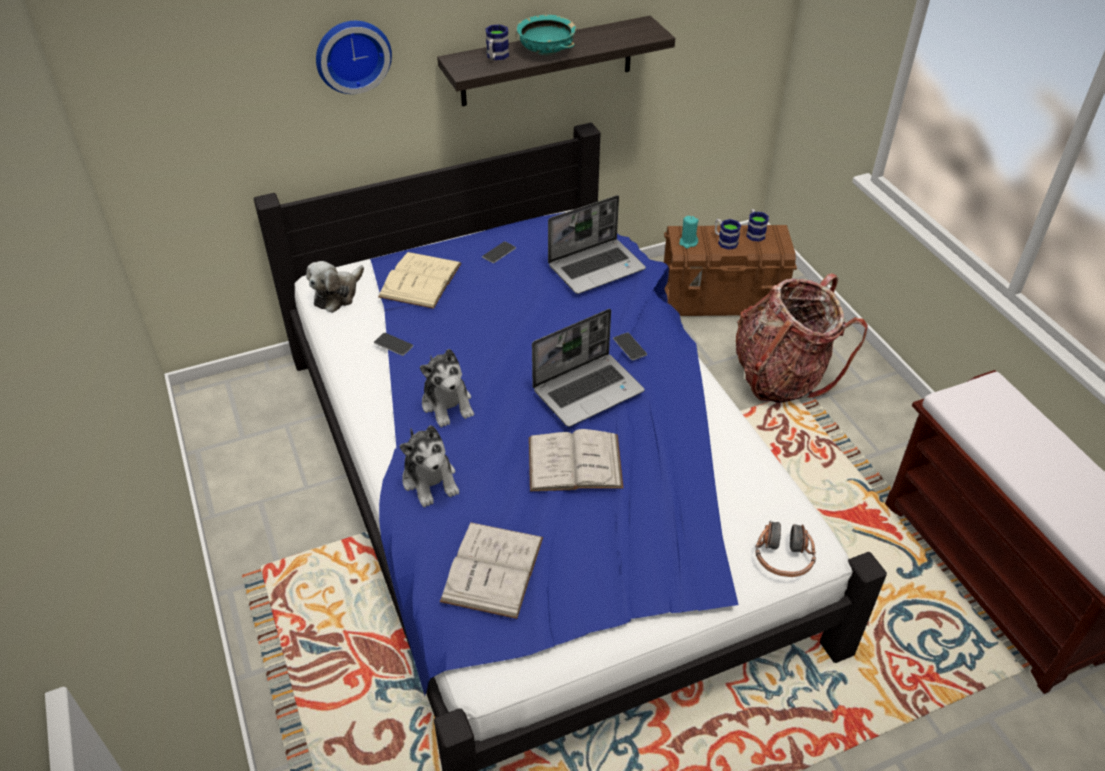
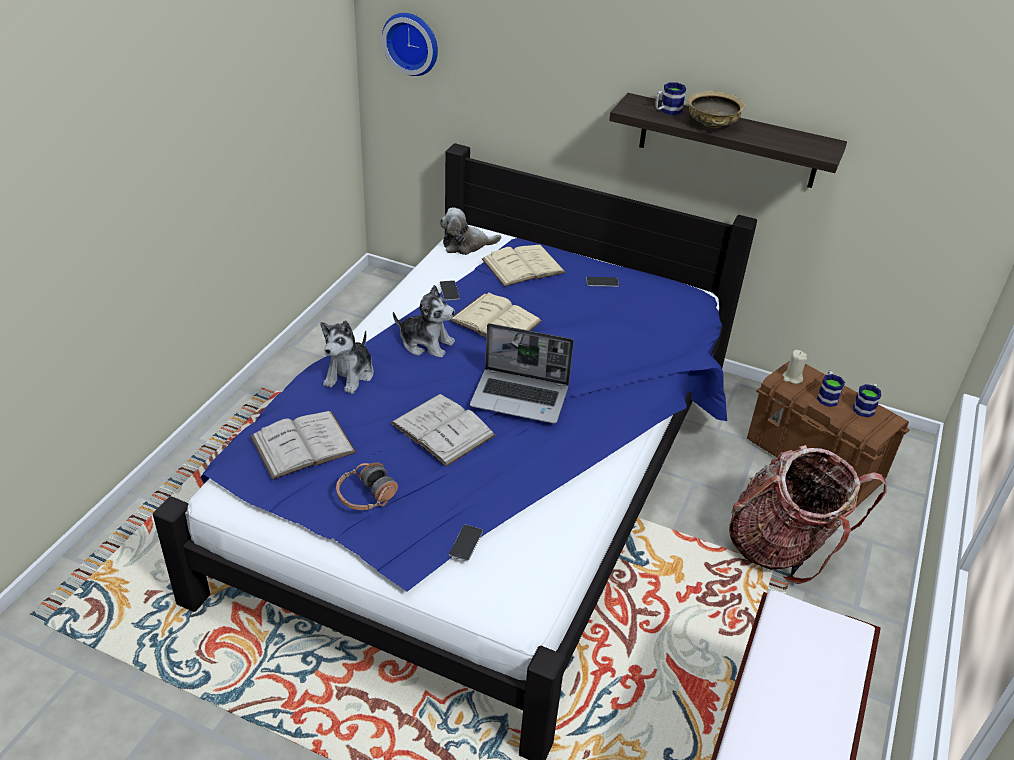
camera: 45 degrees right, 5 degrees down
(352, 55) = (557, 61): wall clock -> wall clock (412, 42)
(447, 404) = (426, 343): plush toy -> plush toy turned 90 degrees counterclockwise
(473, 343) = (495, 321): none -> beige book
(546, 51) = (712, 124): turquoise bowl -> beige bowl
(597, 267) = (655, 332): laptop -> none
(630, 346) = (594, 393): phone -> phone (466, 543)
(688, 242) = (792, 378): turquoise candle -> beige candle
(783, 557) = (488, 597): headphones -> headphones (366, 496)

